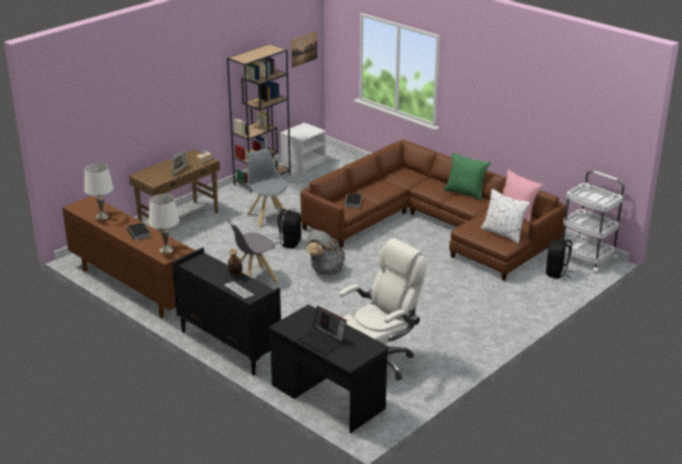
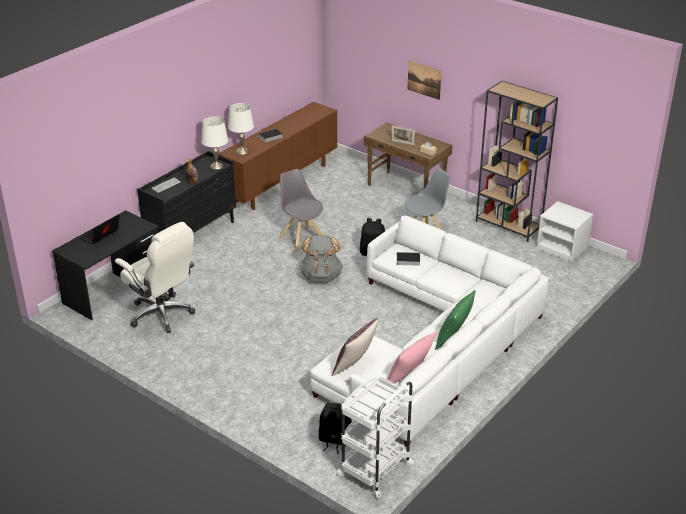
camera: 85 degrees right, 5 degrees up
(102, 216) = (299, 118): white table lamp -> white table lamp (216, 166)
(304, 49) = (611, 134): picture -> picture (424, 80)
(434, 225) = (432, 345): brown sofa -> white sofa
(503, 233) = (355, 365): white pillow -> brown pillow

